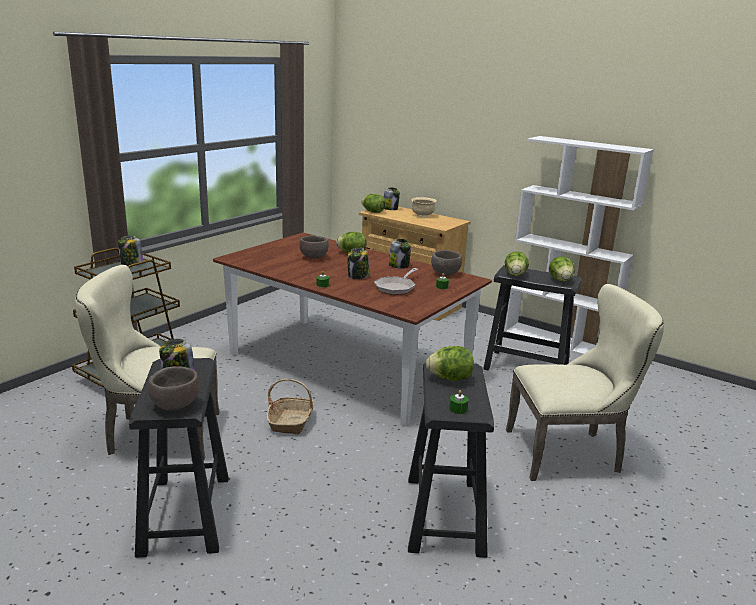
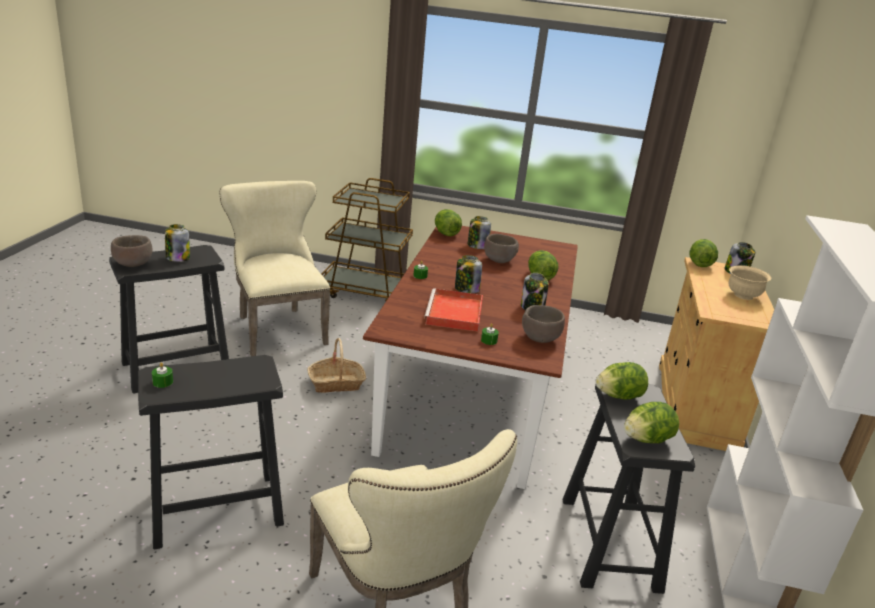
camera: 65 degrees right, 5 degrees up
(131, 264) = (388, 199): jar -> jar (477, 246)
(396, 287) = (454, 313): frying pan -> red tray
(450, 378) = (233, 372): lettuce -> lettuce (446, 233)

